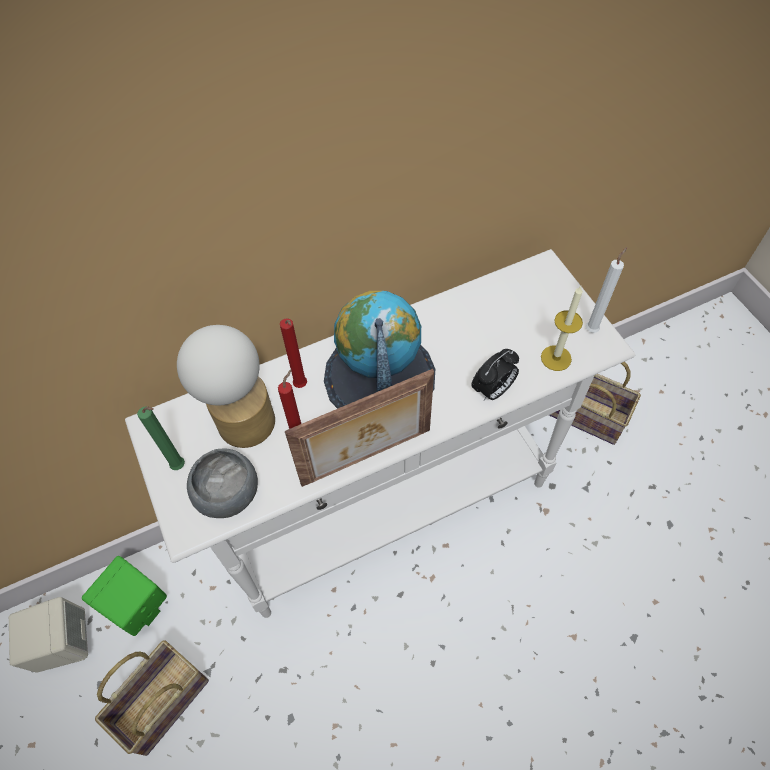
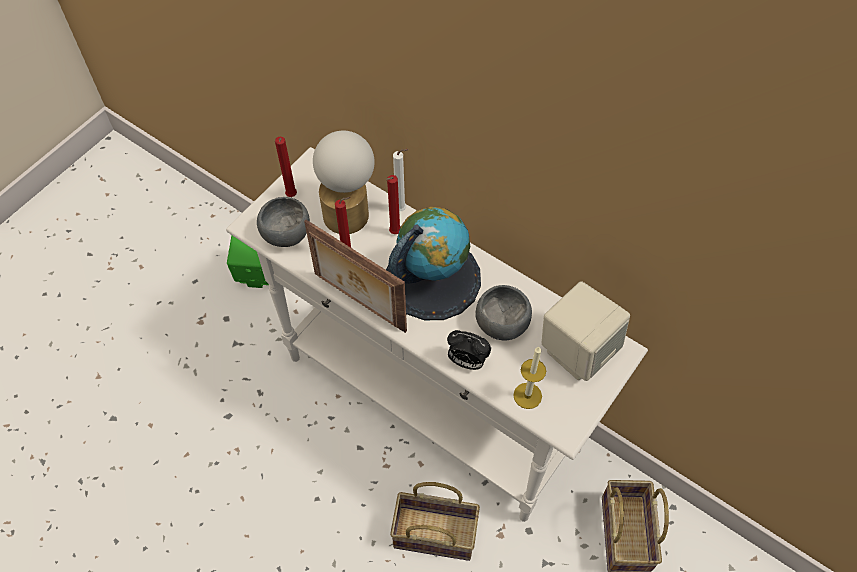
camera: 60 degrees right, 0 degrees up
(64, 643) = (211, 243): beige speaker -> beige speaker (577, 350)
(163, 699) = (203, 326): basket -> basket (437, 532)
(181, 467) = (291, 197): green candle -> red candle
(464, 342) = (501, 322): none -> grey bowl
(592, 329) = (577, 413): white candle -> white candle (402, 210)

